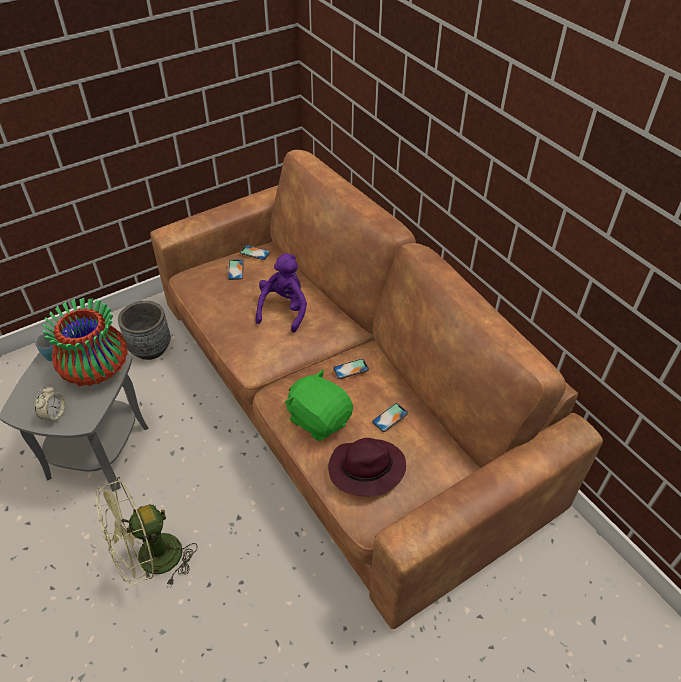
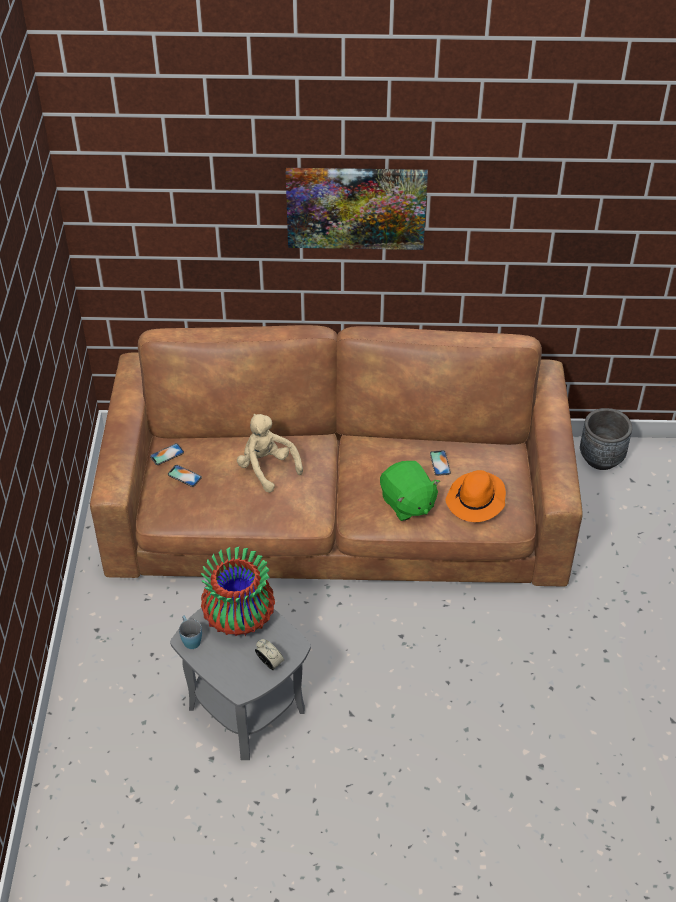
camera: 55 degrees left, 0 degrees up
(150, 348) = (149, 618): grey planter -> grey planter (601, 458)
(151, 561) = (397, 712): green fan -> none
(284, 309) = (267, 468): purple plush toy -> beige plush toy
(319, 419) = (407, 503): green plush toy -> green plush toy turned 105 degrees counterclockwise
(351, 369) = (371, 461): phone -> none
(365, 470) = (476, 500): purple hat -> orange hat
(471, 113) = (356, 207): none -> picture

